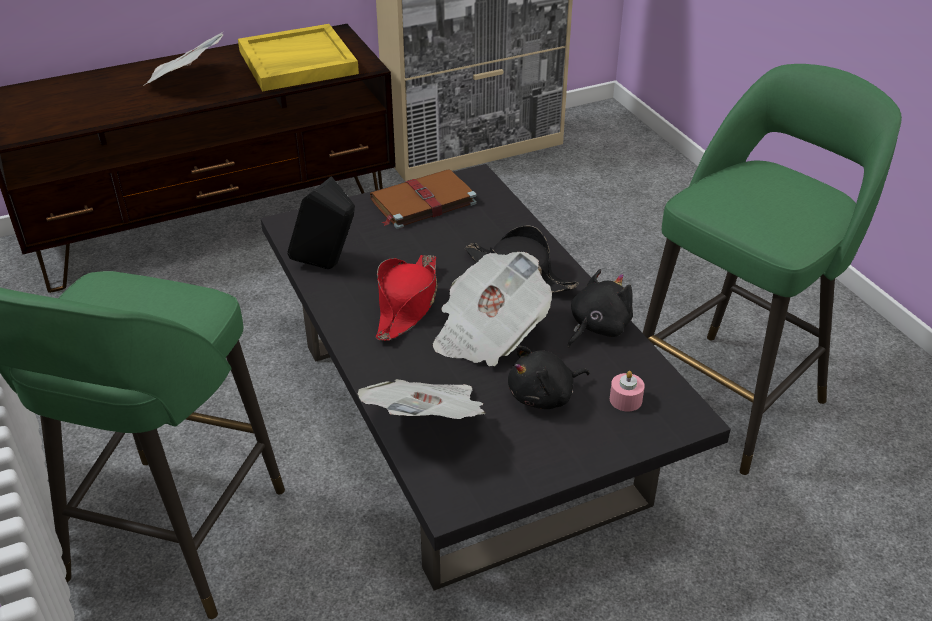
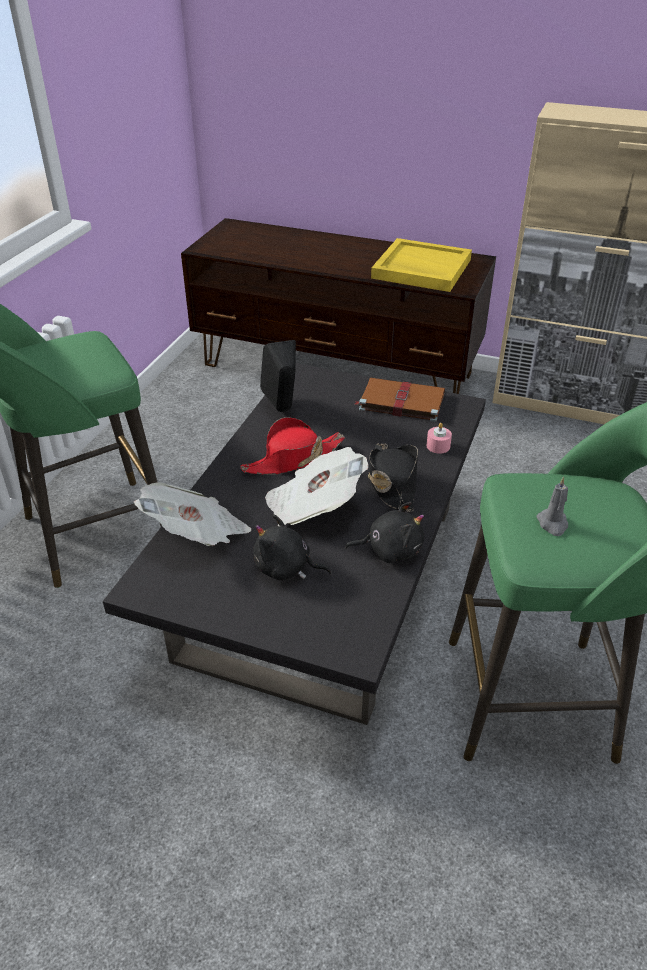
camera: 45 degrees right, 0 degrees up
(187, 80) = (337, 254): newspaper -> none
(625, 400) = (333, 608): pink candle -> pink candle (438, 446)
(766, 212) = (552, 524): none -> grey candle

